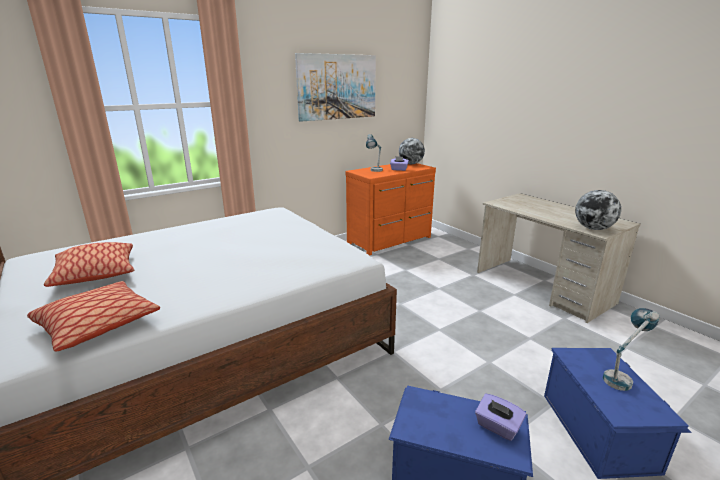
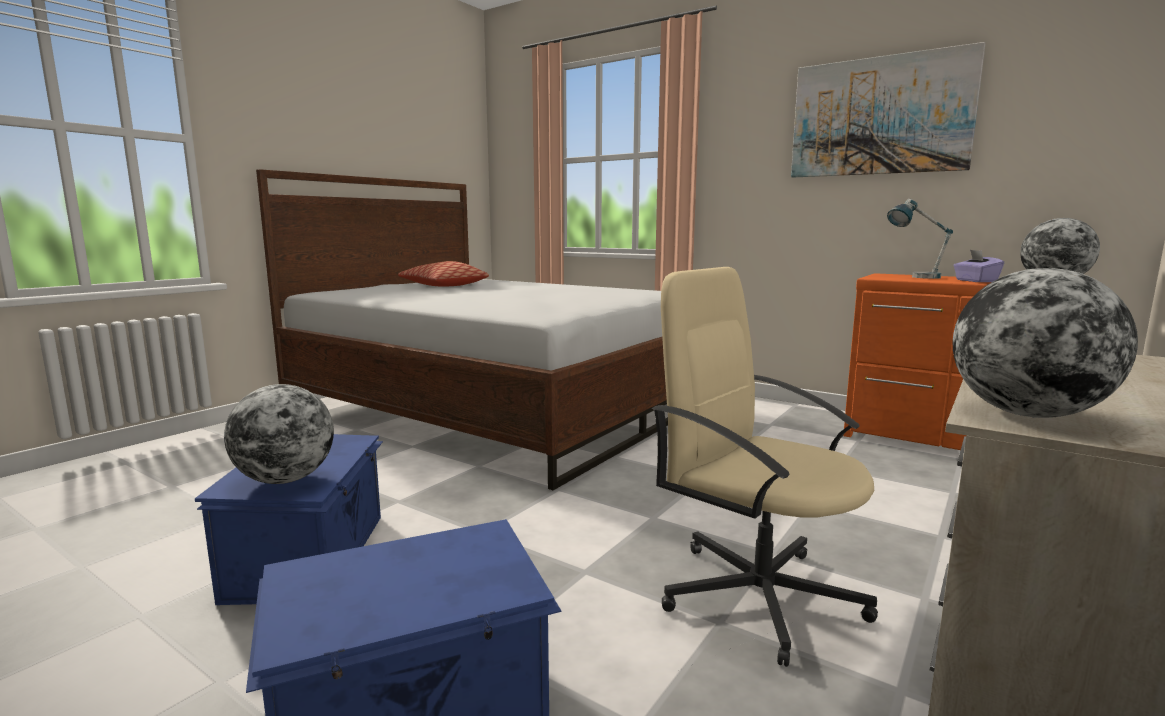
camera: 70 degrees right, 10 degrees down
(98, 324) = (359, 293): pillow -> none
(497, 427) = (286, 480): purple tissue box -> globe
(510, 324) = (757, 594): none -> beige office chair
(622, 376) = (423, 592): table lamp -> none

